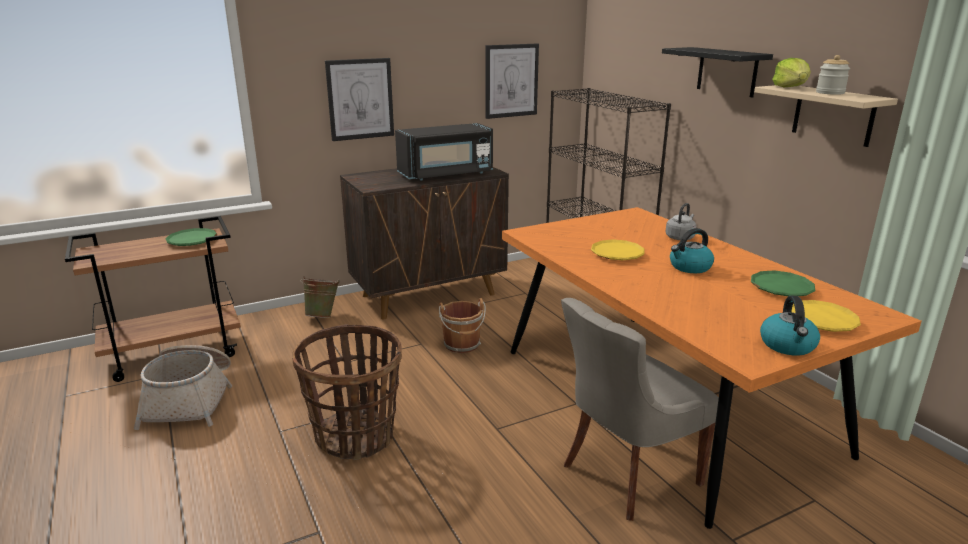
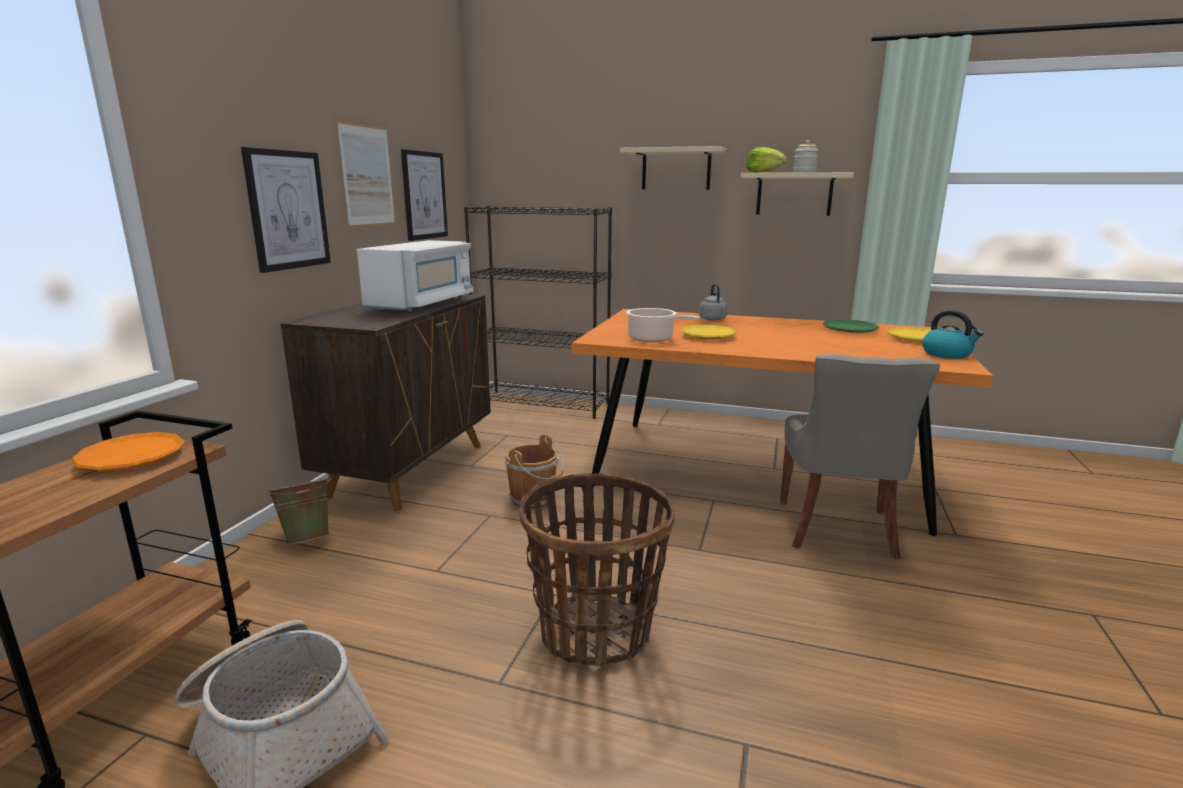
camera: 45 degrees left, 5 degrees down
(192, 240) = (132, 458): green plate -> orange plate
(443, 70) = (367, 176): none -> picture
(446, 174) = (422, 304): black microwave -> white microwave
(565, 244) = (653, 339): none -> cooking pot
(689, 267) = (773, 332): kettle -> none
(727, 71) = (676, 169): black shelf -> beige shelf

